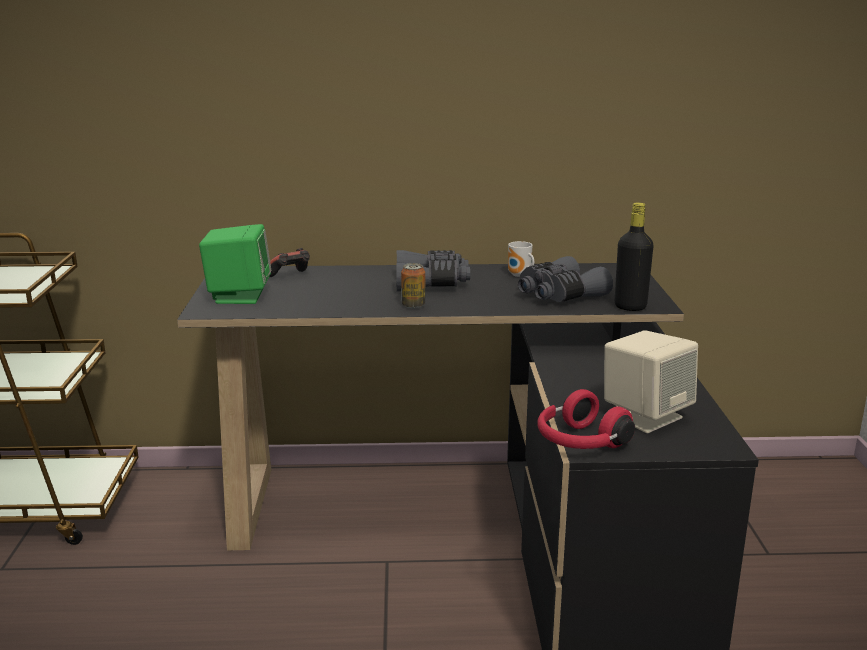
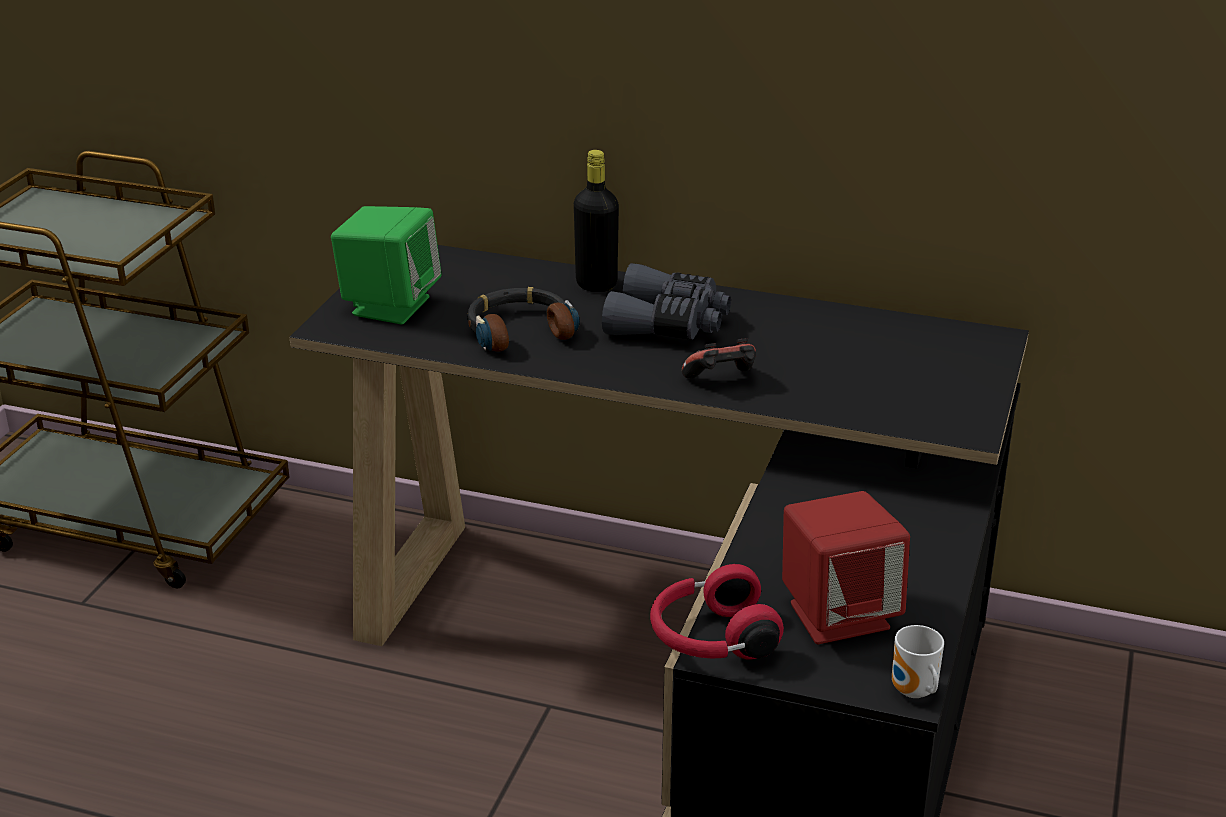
camera: 20 degrees right, 10 degrees up
(290, 276) = (482, 277): game controller -> game controller (721, 381)
(338, 297) = (519, 330): none -> headphones
(413, 305) = (610, 365): can -> none
(519, 275) = (811, 329): mug -> mug (913, 693)
(559, 295) = (837, 381): grey binoculars -> none
(630, 307) = (925, 425): black bottle -> black bottle (596, 284)
(645, 416) = (839, 615): beige speaker -> red speaker

